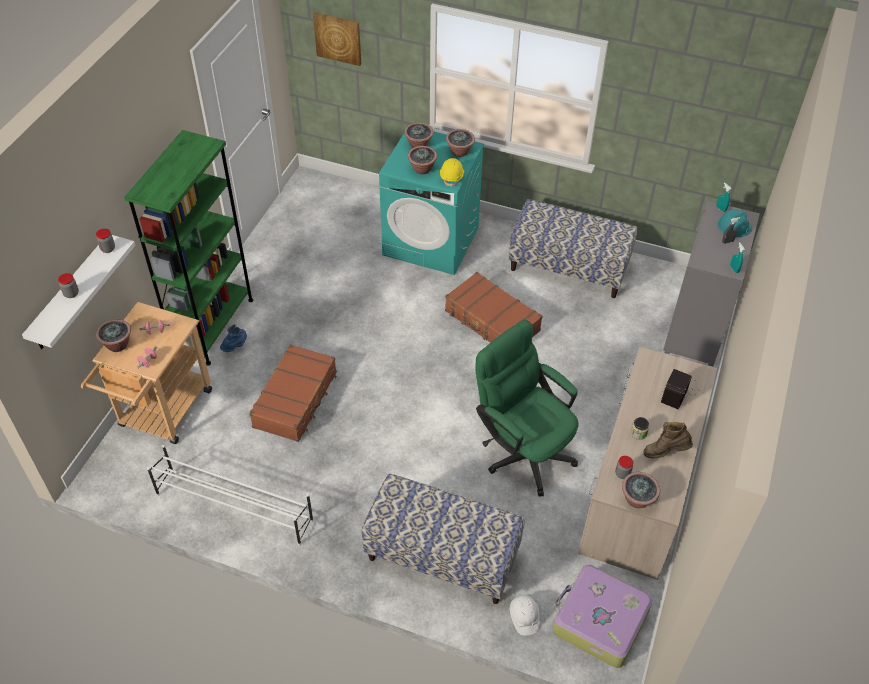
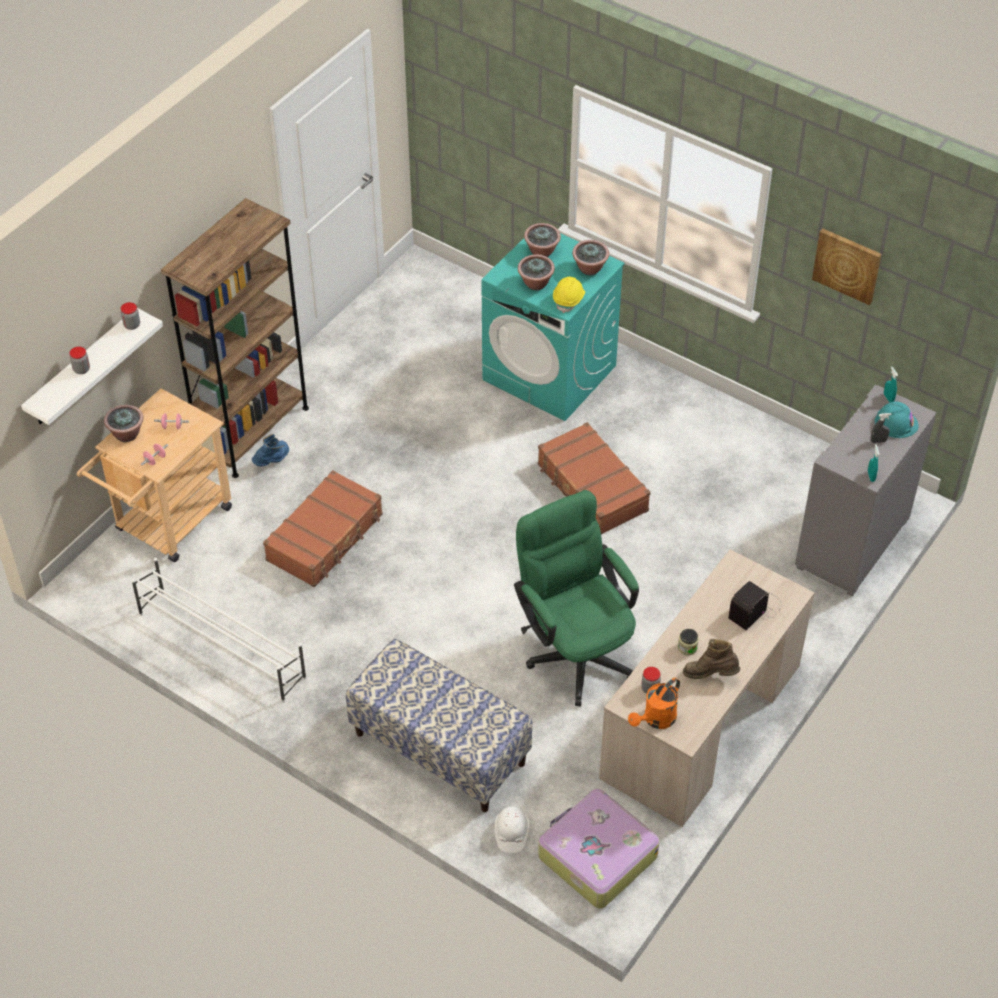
camera: 15 degrees right, 0 degrees up
(213, 326) = (253, 431): green bookcase -> brown bookcase
(338, 38) = (468, 102): picture -> picture (847, 265)
(568, 268) = (714, 438): bench -> none
(637, 500) = (656, 720): potted plant -> orange watering can

